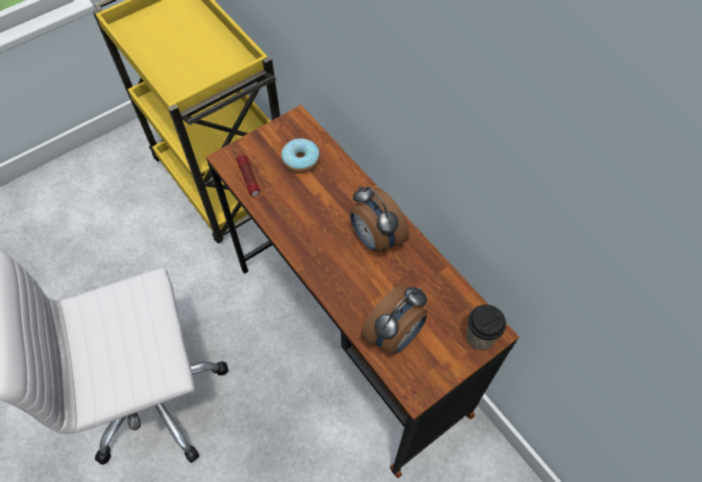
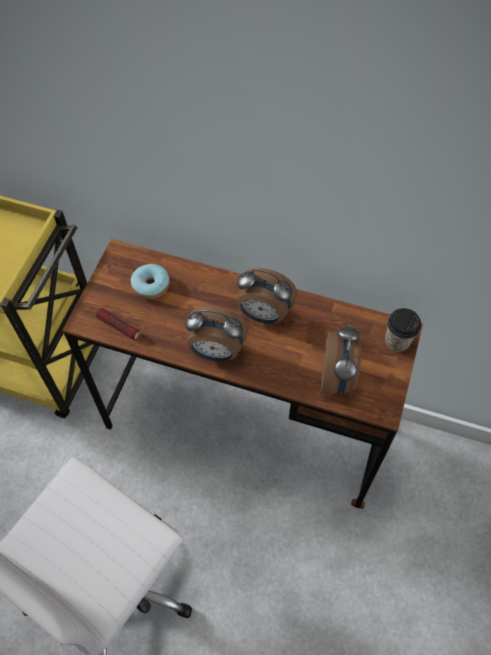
camera: 35 degrees left, 0 degrees up
(309, 246) = (216, 351): none -> alarm clock

